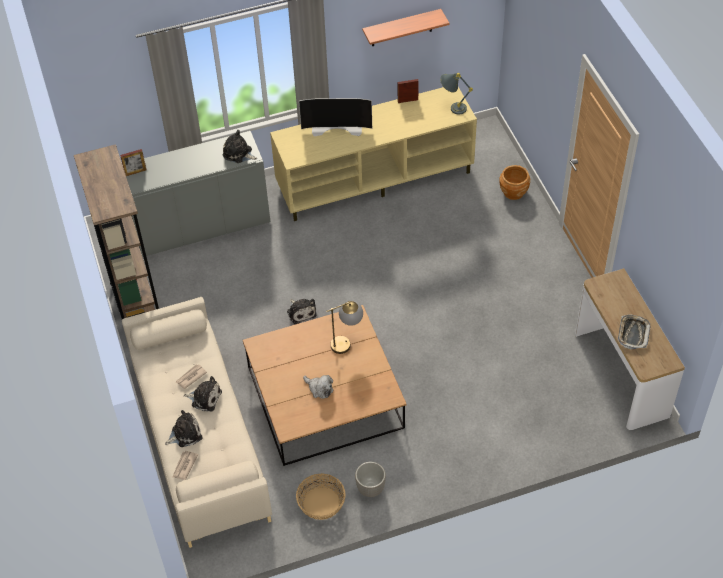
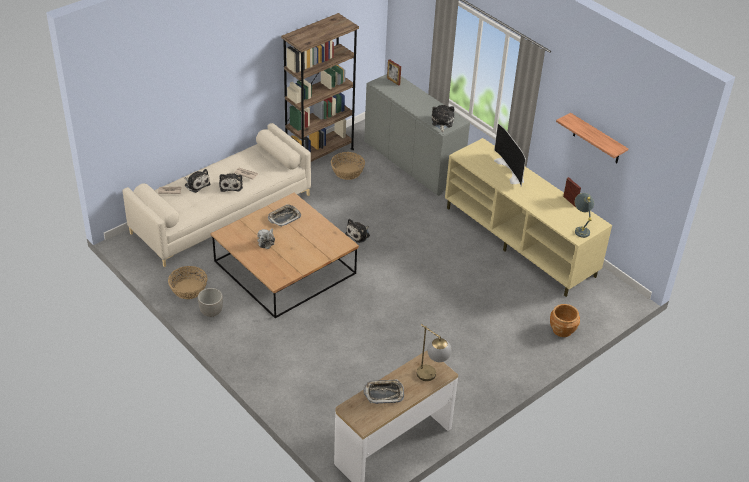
camera: 65 degrees right, 10 degrees down
(185, 290) = (347, 171): none -> basket
(284, 361) = (284, 217): none -> tray
(347, 342) = (317, 245): table lamp -> table lamp (432, 377)

